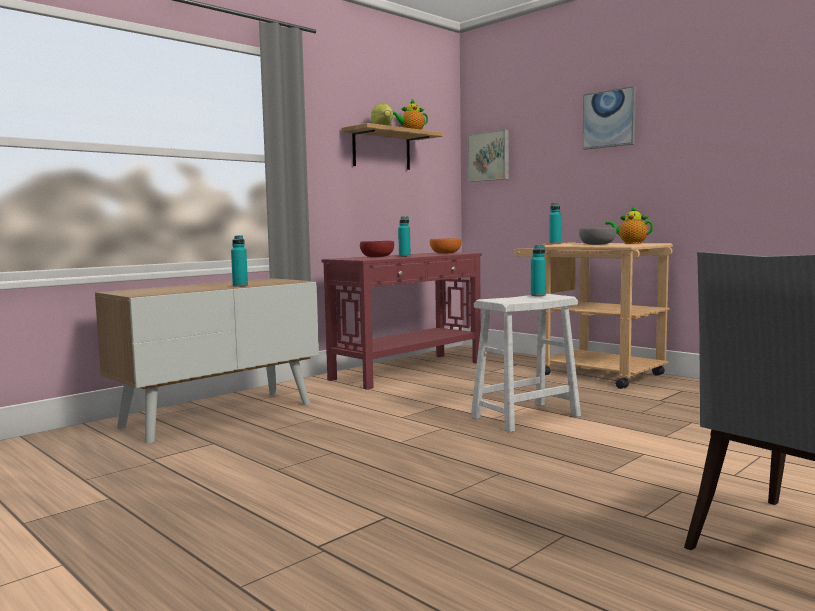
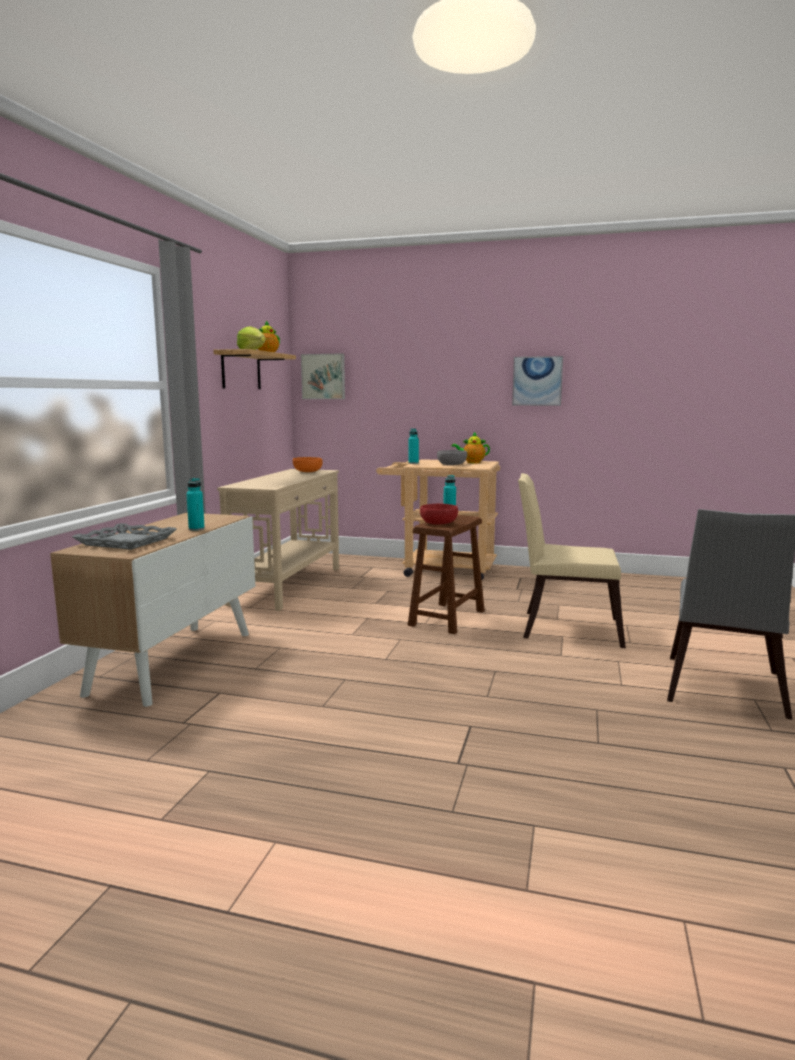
camera: 30 degrees left, 5 degrees up
(162, 289) = (125, 542): none -> grey tray
(377, 257) = (265, 481): red bowl -> red bowl (439, 523)
(404, 256) = (286, 479): turquoise bottle -> none
(409, 370) = (288, 585): red console table -> beige console table
(526, 417) = (447, 618): white stool -> brown stool
(609, 119) = (443, 355): picture -> picture (537, 381)
(659, 446) = (563, 628): none -> beige chair

